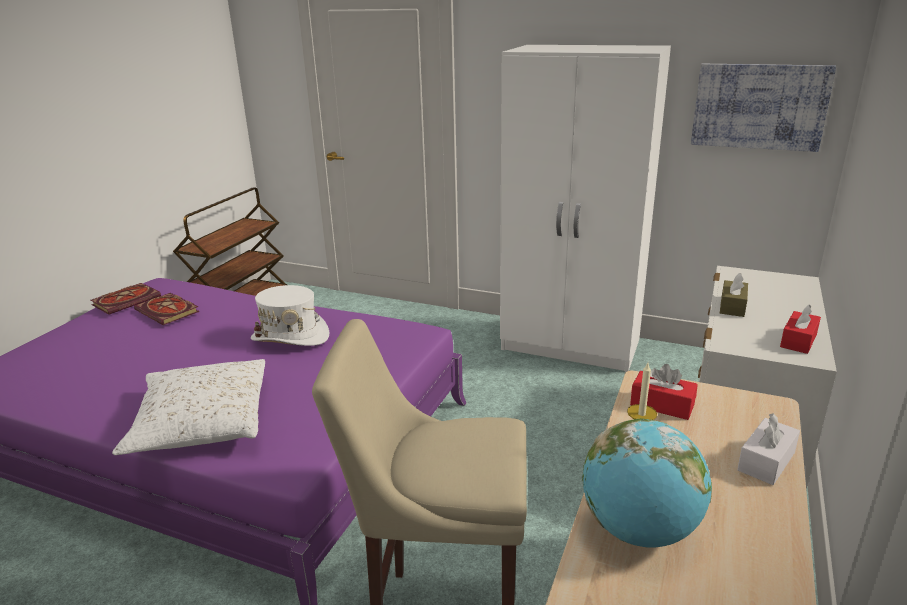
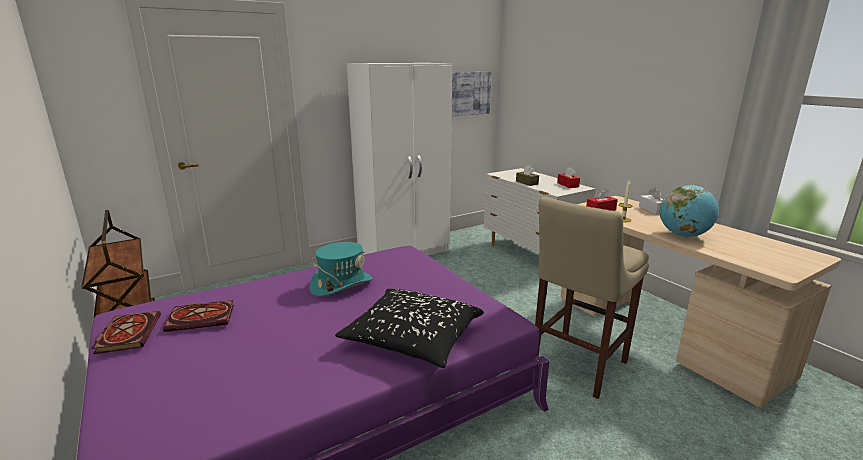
camera: 55 degrees left, 5 degrees down
(202, 421) = (412, 339): white pillow -> black pillow
(290, 337) = (341, 284): white hat -> turquoise hat

